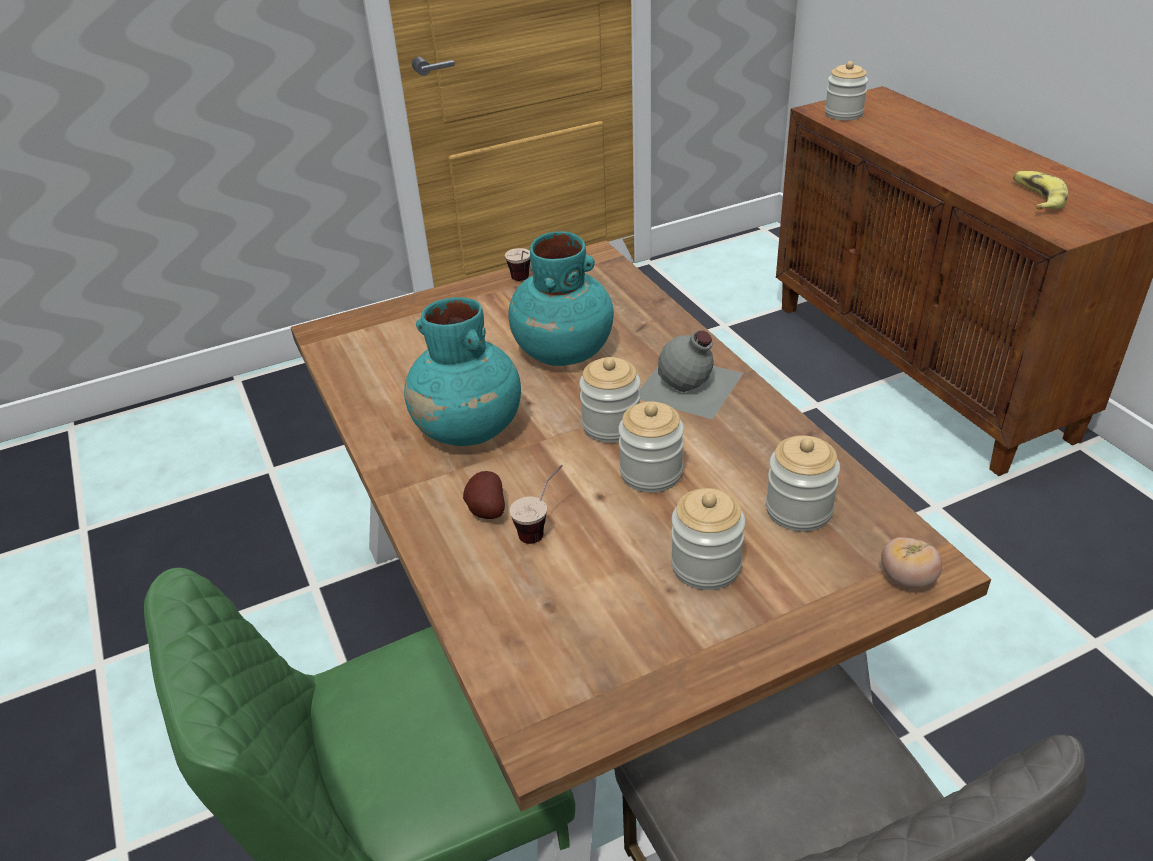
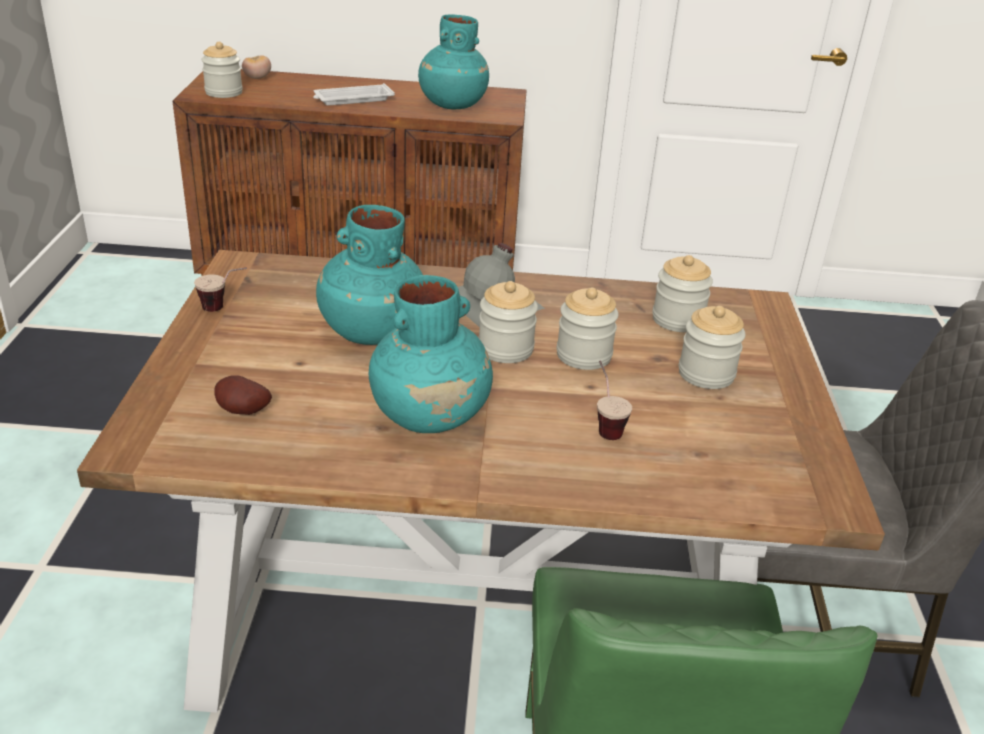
camera: 65 degrees left, 5 degrees down
(485, 511) = (557, 445): potato -> potato (242, 412)
(907, 579) = (771, 314): tomato -> tomato (257, 78)
(942, 158) = (352, 99): none -> white tray
(1036, 198) = (452, 104): banana -> turquoise vase

